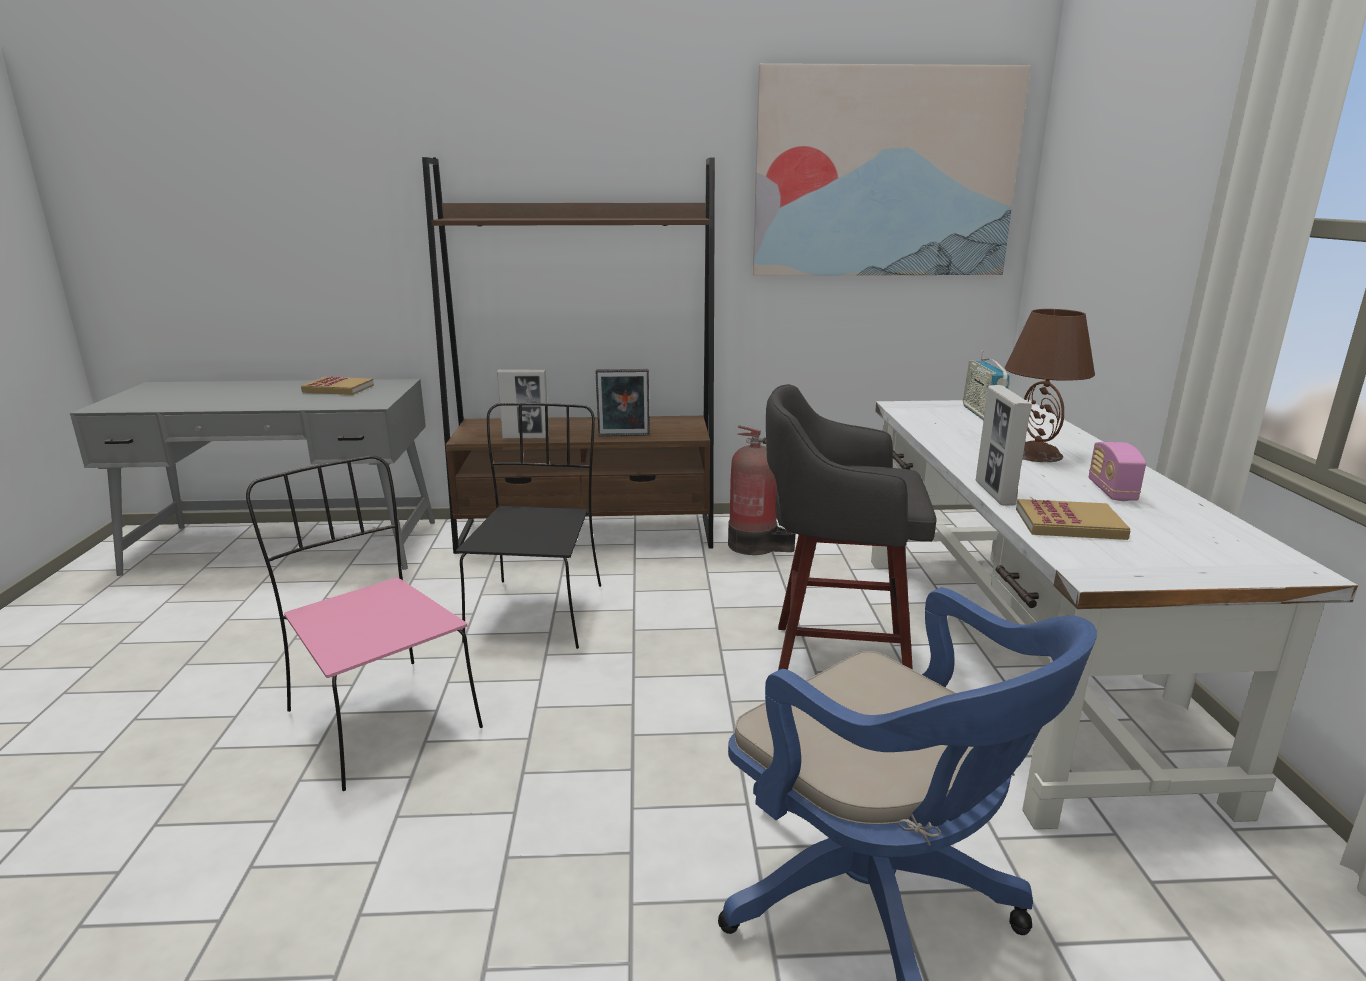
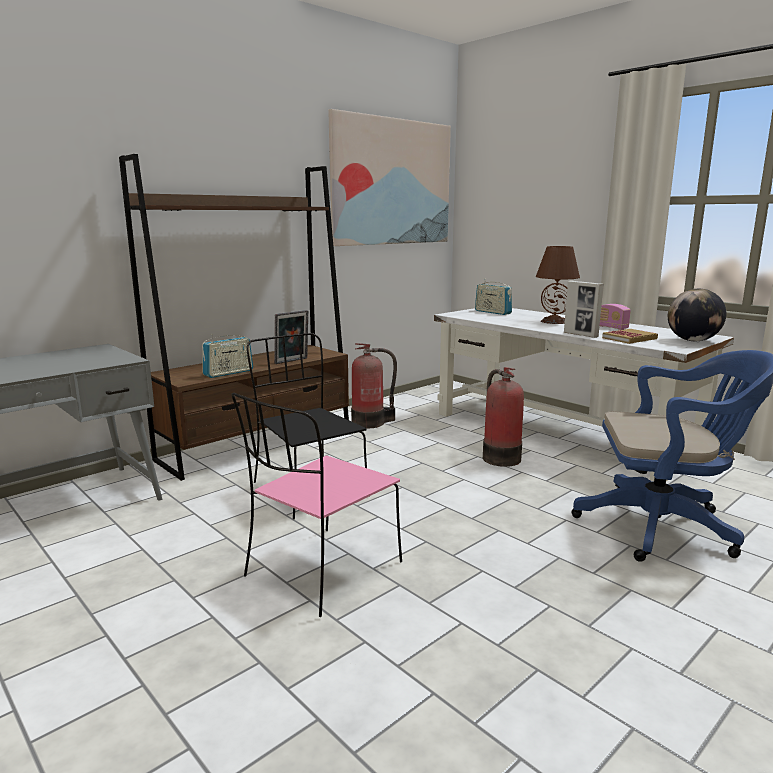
camera: 40 degrees left, 5 degrees down
(338, 389) = (56, 358): book -> none
(380, 717) = (321, 571): pink chair -> pink chair turned 60 degrees counterclockwise
(526, 437) = (228, 373): picture frame -> radio
(834, 662) = (499, 457): grey stool -> fire extinguisher
(1202, 565) = (692, 340): none -> globe

